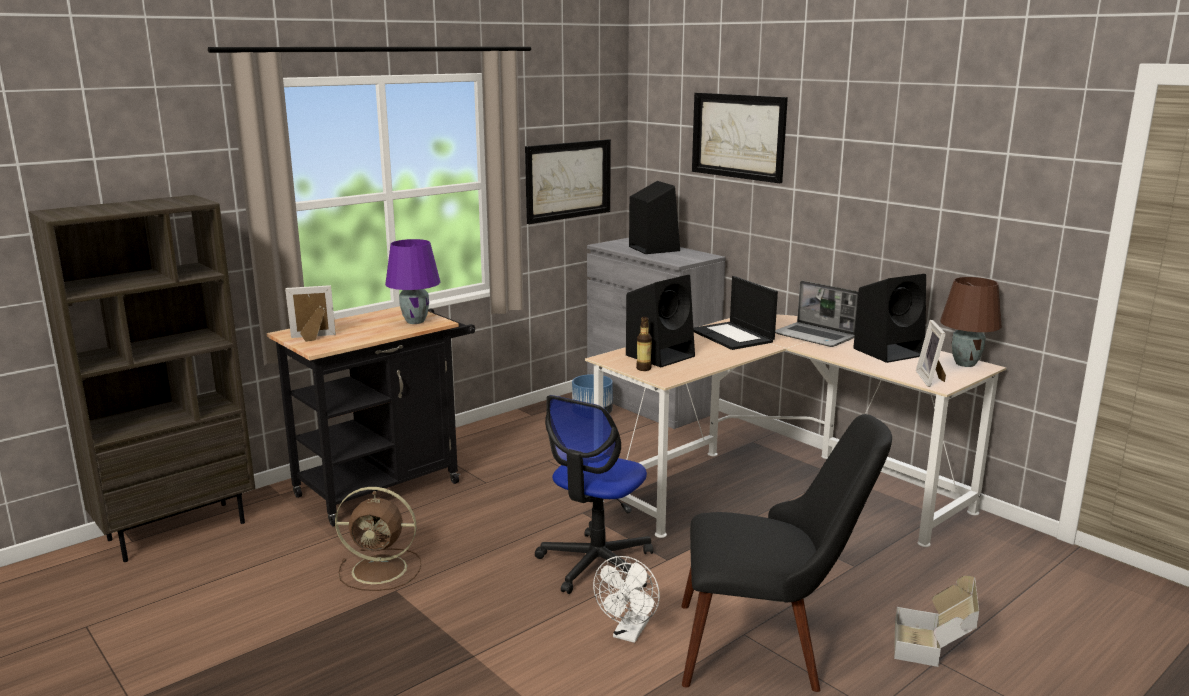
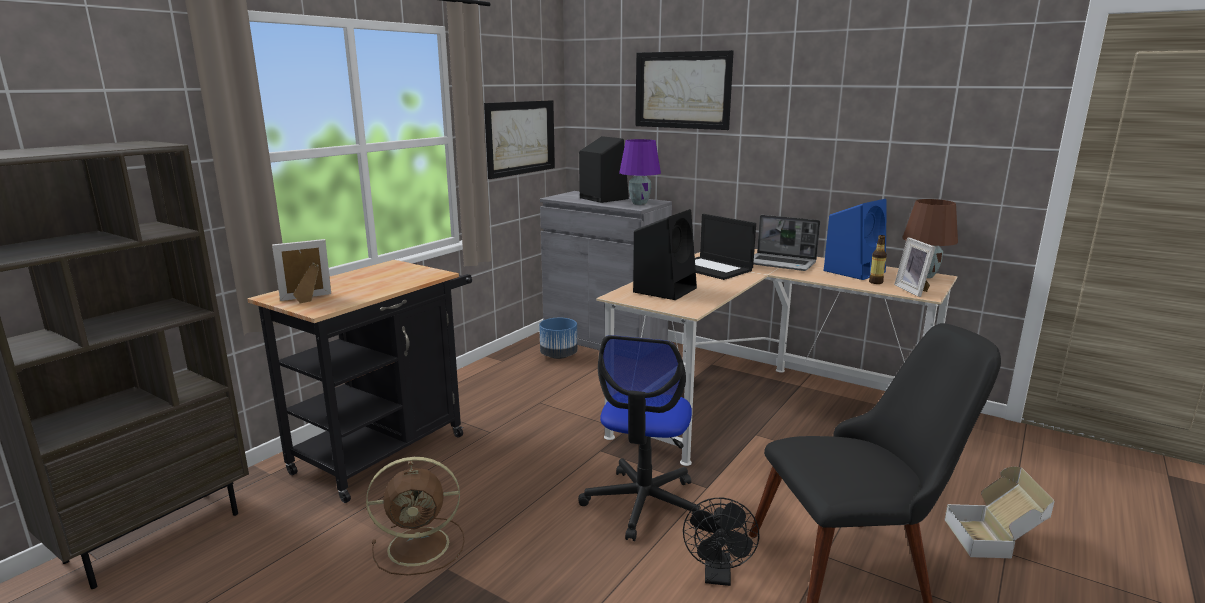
camera: 15 degrees left, 0 degrees up
(415, 321) = (412, 274): purple table lamp -> purple table lamp (639, 203)
(629, 634) = (718, 576): white fan -> black fan
(643, 369) = (660, 303): bottle -> bottle (875, 282)
(889, 352) = (854, 271): black speaker -> blue speaker

